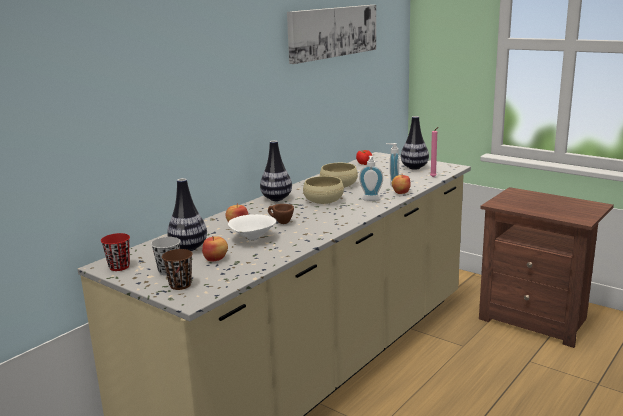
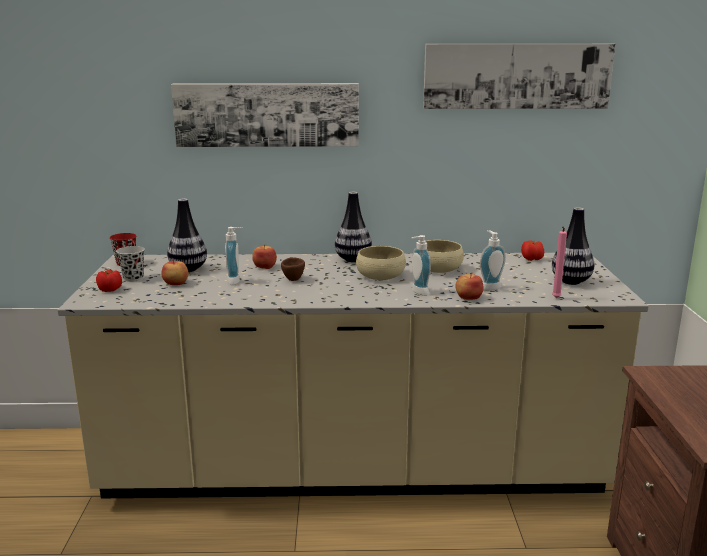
camera: 50 degrees right, 0 degrees up
(180, 285) = (109, 290): brown cup -> tomato
(193, 86) = (267, 114): none -> picture
(252, 239) = (236, 281): white bowl -> soap dispenser

